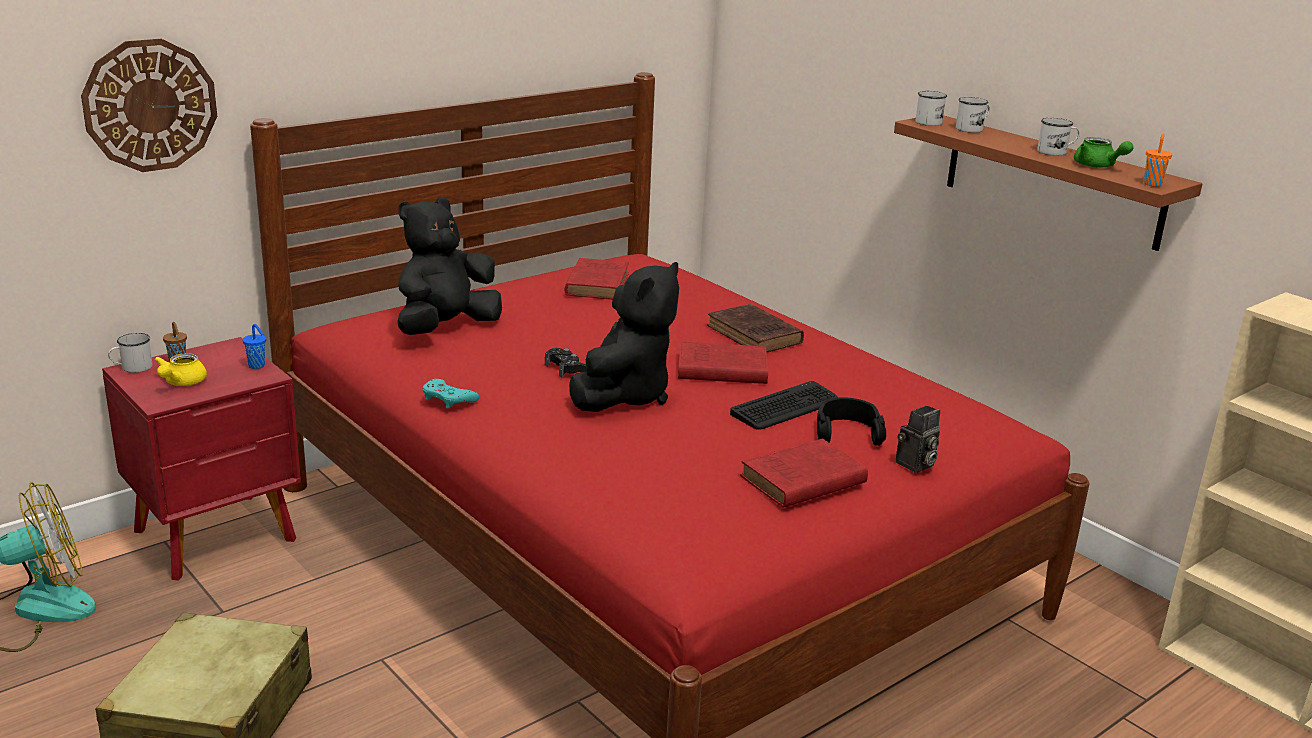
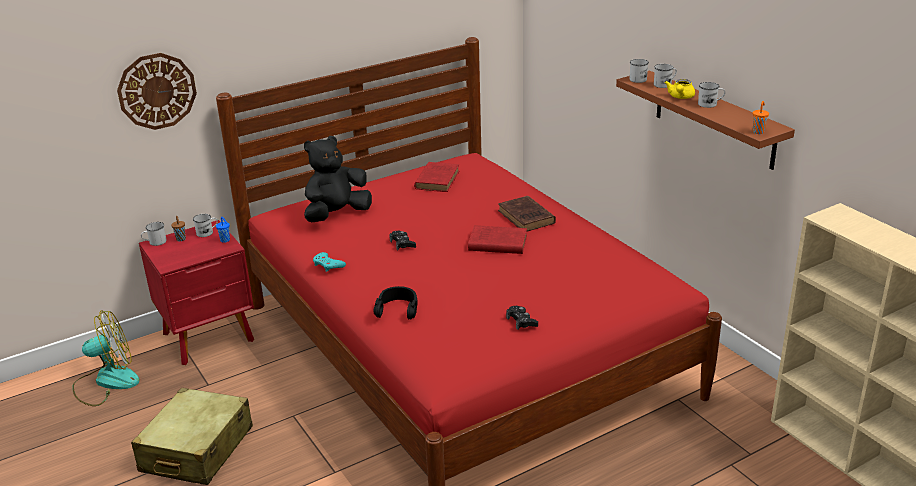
camera: 10 degrees right, 5 degrees up
(181, 383) = (181, 252): yellow teapot -> yellow teapot (680, 97)
(224, 354) = (207, 232): none -> white mug
(624, 395) = (432, 262): black plush toy -> none
(786, 407) = (529, 271): keyboard -> none
(800, 481) = (521, 321): red book -> black game controller
(847, 432) = (562, 288): black headphones -> black headphones (397, 309)
(915, 465) = (597, 311): camera -> none
(1098, 166) = (731, 116): green teapot -> none

